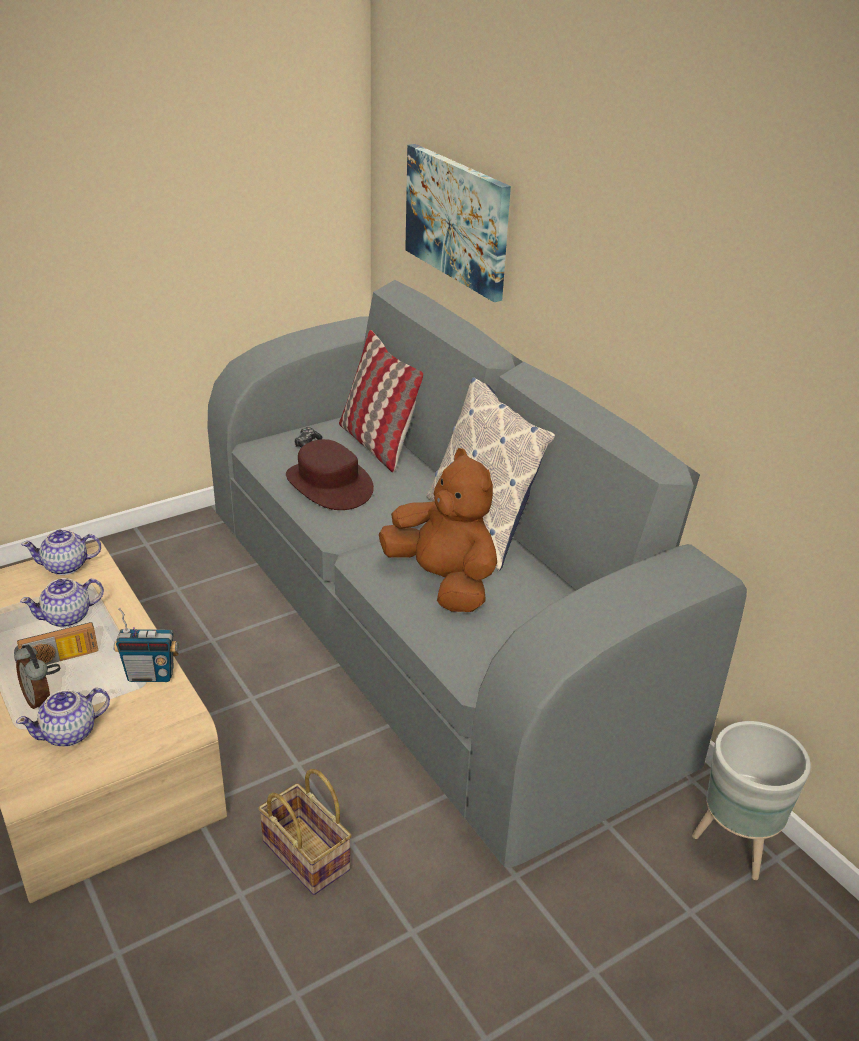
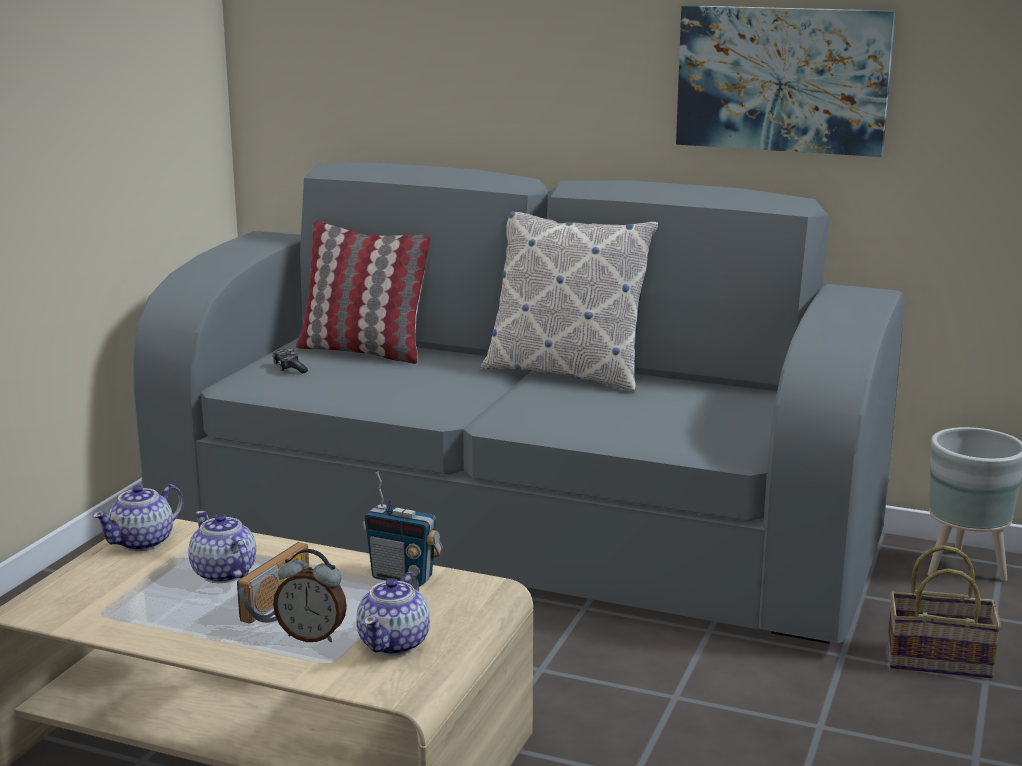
camera: 35 degrees left, 15 degrees down
(68, 617) = (223, 574): teapot -> teapot turned 120 degrees clockwise
(151, 675) = (402, 577): radio -> radio turned 60 degrees clockwise
(309, 856) = (654, 722): basket -> basket (941, 659)
(328, 485) = (367, 387): brown hat -> none
(443, 582) = (599, 412): brown plush toy -> none
(457, 220) = (402, 70): picture -> picture (782, 79)

